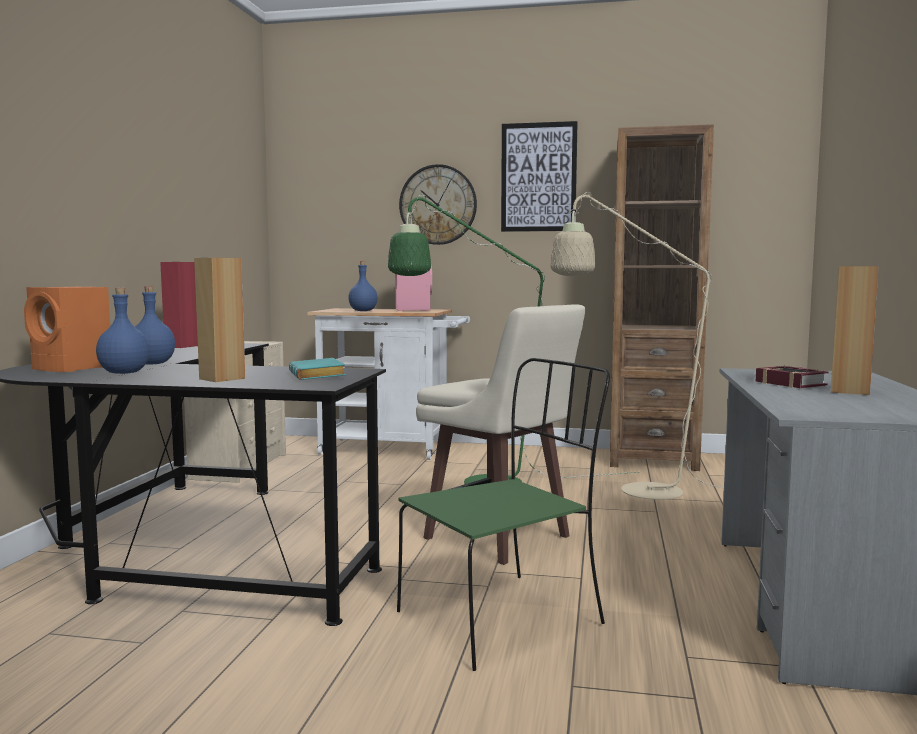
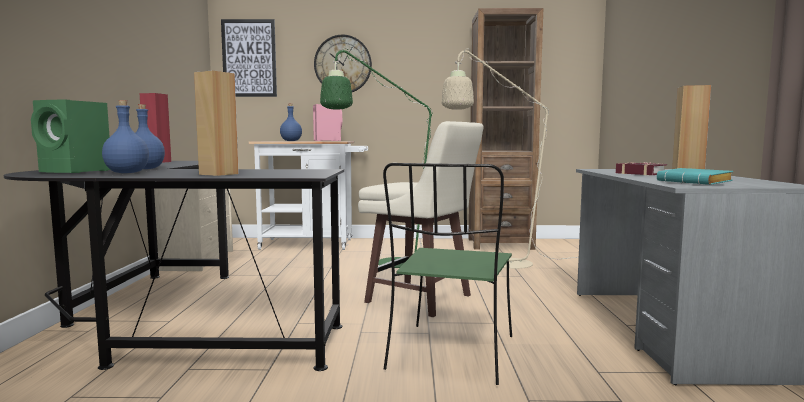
camera: 10 degrees left, 0 degrees up
(73, 368) = (77, 171): orange speaker -> green speaker
(319, 376) = (298, 172): turquoise book -> turquoise book (696, 182)
(503, 617) = (451, 354): green chair -> green chair turned 150 degrees clockwise
(538, 177) = (416, 45): picture -> picture (249, 58)

